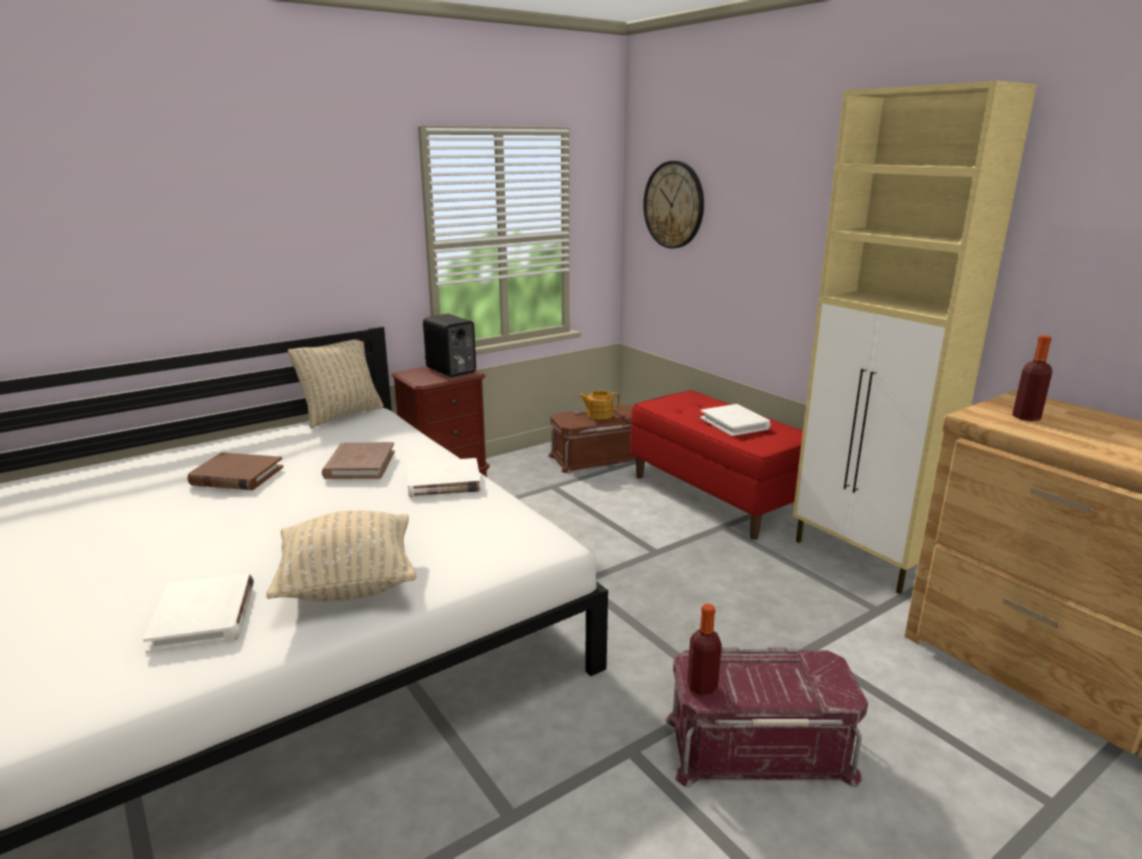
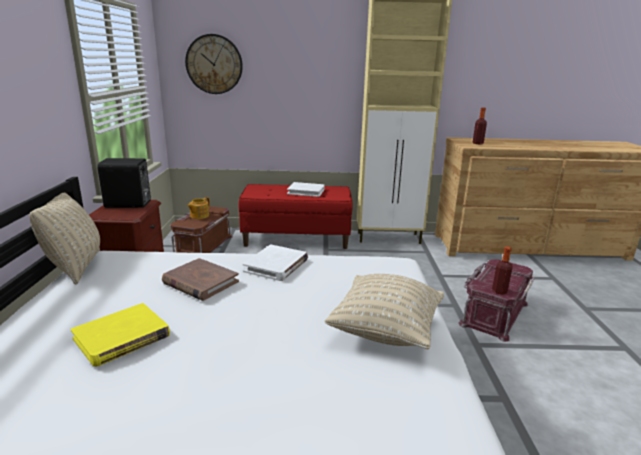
camera: 55 degrees left, 0 degrees up
(204, 617) = (379, 402): white book -> none
(236, 476) = (122, 337): brown book -> yellow book

